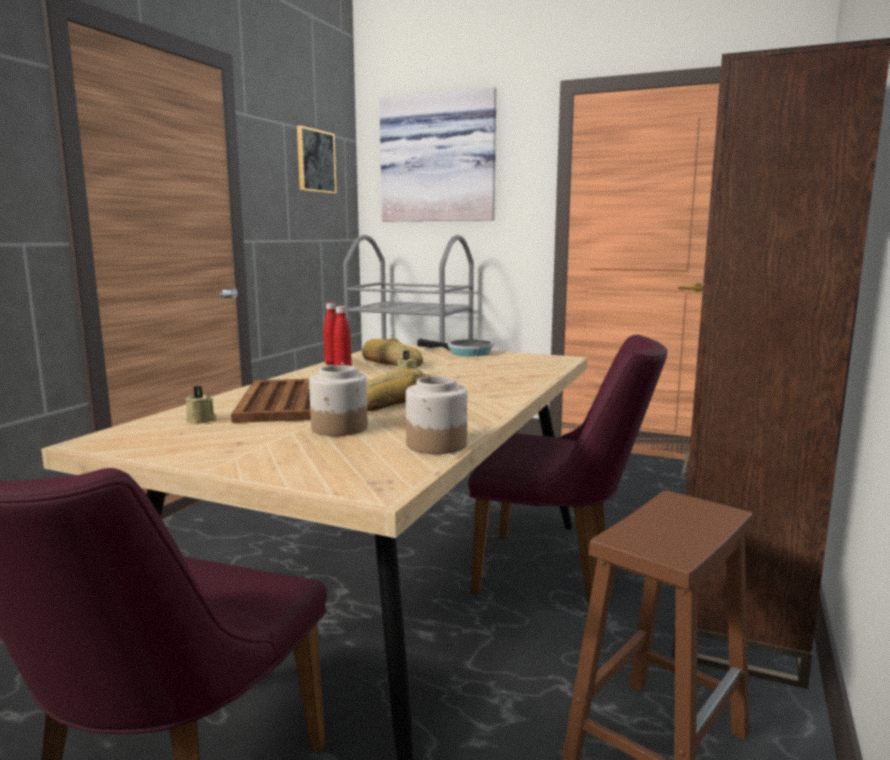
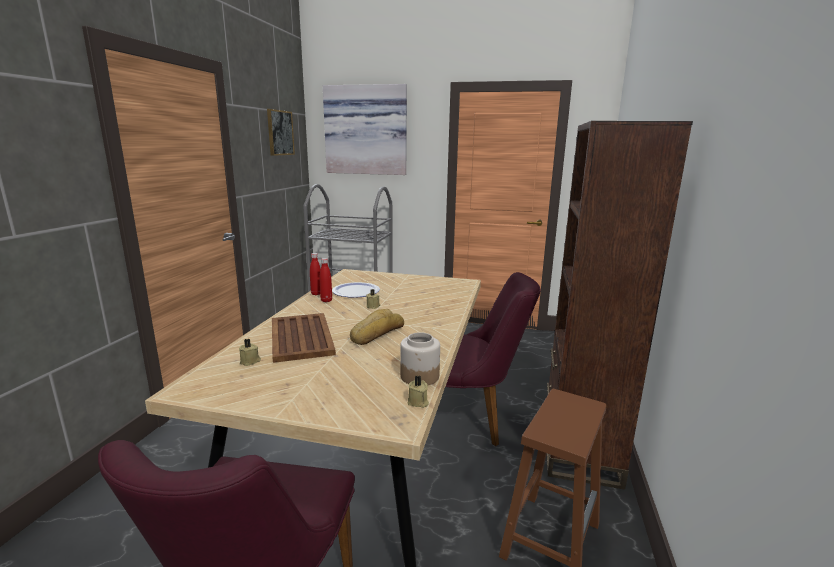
camera: 10 degrees left, 5 degrees up
(339, 428) = (350, 364): jar -> none
(391, 363) = (356, 291): bread -> plate
(418, 469) = (418, 402): none -> beige candle
(465, 352) = (401, 278): frying pan -> none

